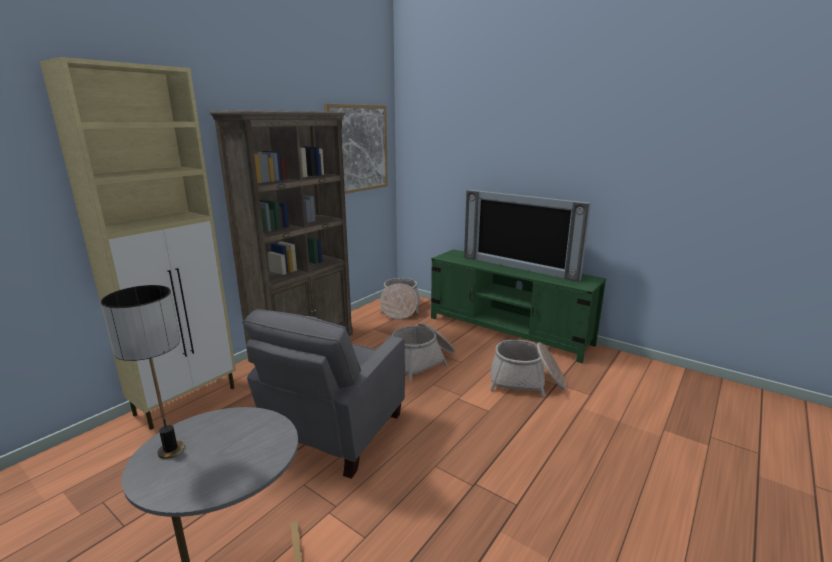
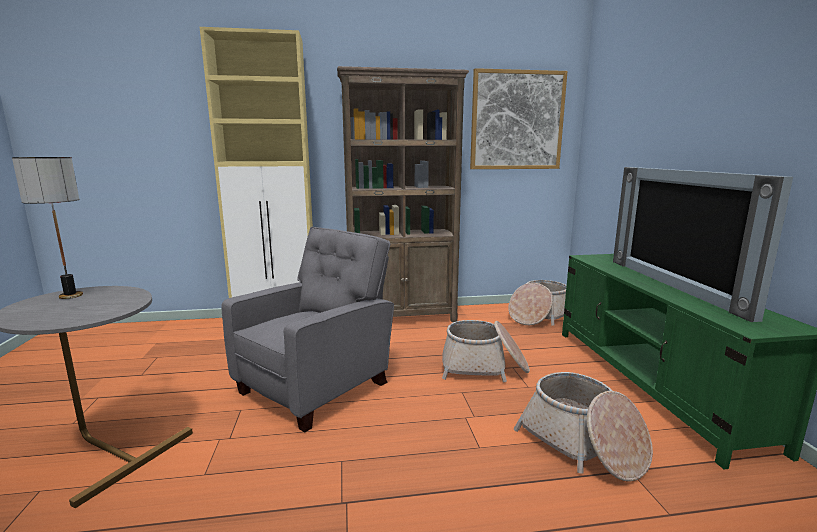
camera: 45 degrees right, 5 degrees down
(334, 432) = (317, 386): grey armchair -> grey armchair turned 150 degrees clockwise

